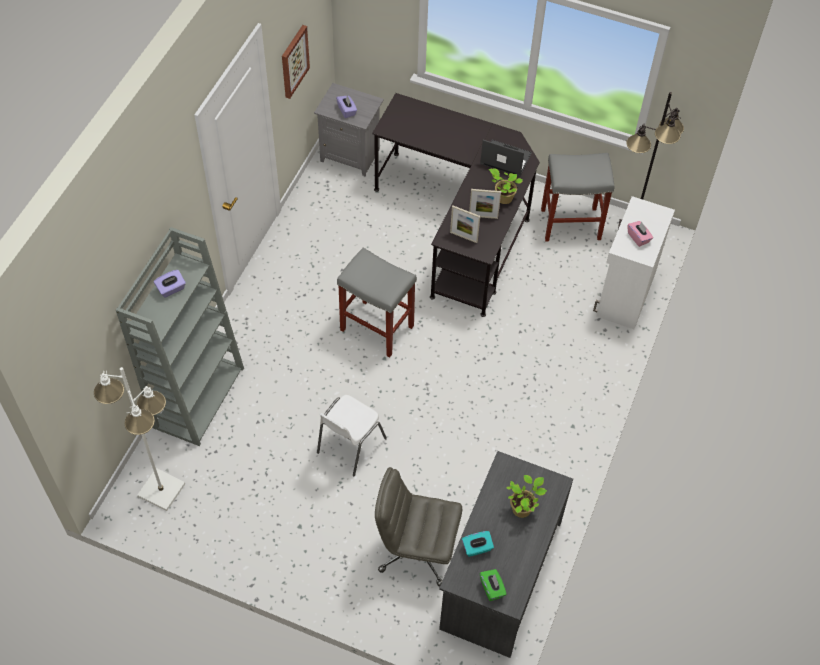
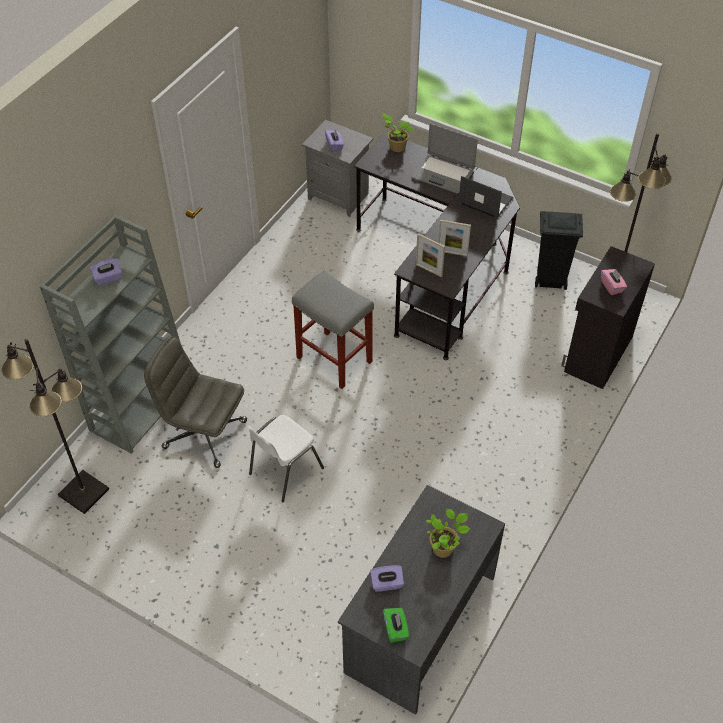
camera: 10 degrees right, 5 degrees down
(161, 489) = (84, 492): white floor lamp -> black floor lamp
(294, 61) = (279, 83): picture -> none
(416, 550) = (334, 586): grey office chair -> grey office chair (203, 434)
(460, 134) = (443, 174): none -> laptop
(477, 548) = (386, 584): turquoise tissue box -> purple tissue box
(503, 198) = (476, 237): potted plant -> potted plant (396, 147)
(569, 224) = (549, 280): grey stool -> black trash can
(624, 295) = (597, 354): white cabinet -> black cabinet

